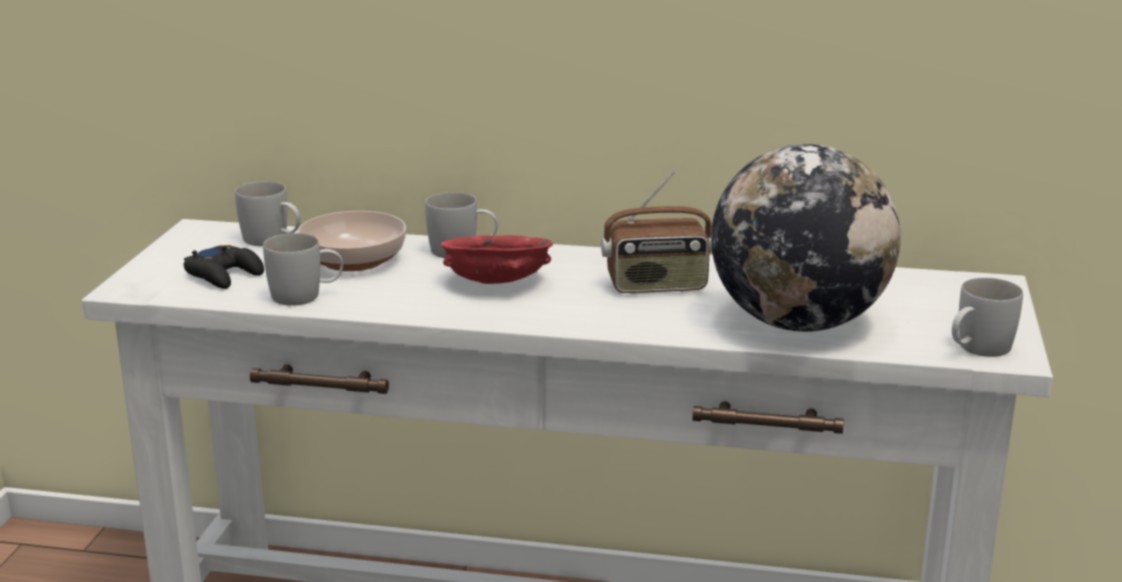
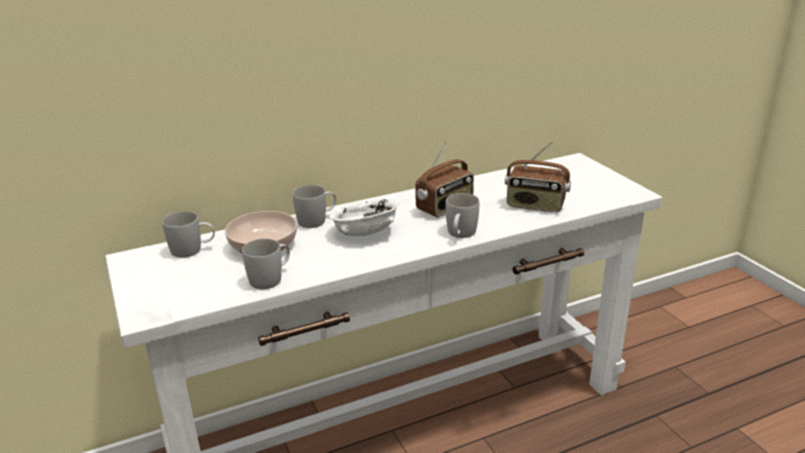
camera: 35 degrees left, 5 degrees up
(224, 275) = (197, 283): black game controller -> none
(498, 283) = (366, 232): red bowl -> white bowl
(798, 323) = (535, 206): globe -> radio
(977, 350) = (620, 194): white mug -> white mug (460, 234)

